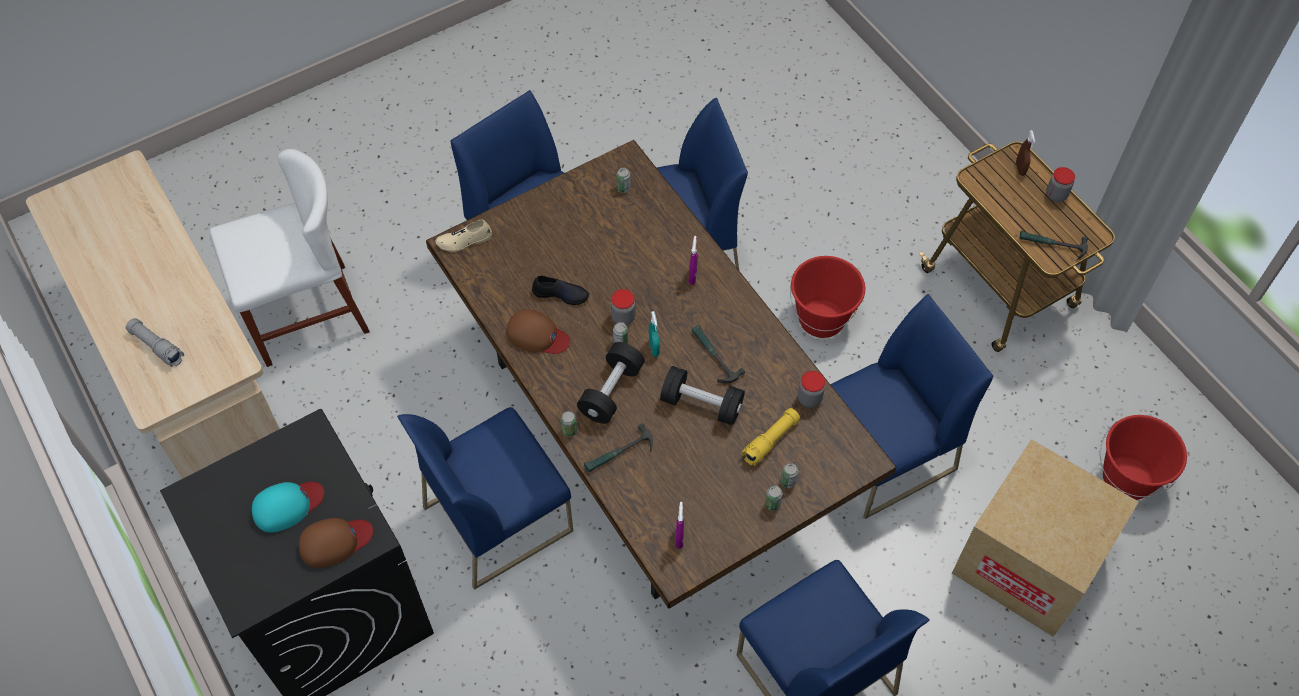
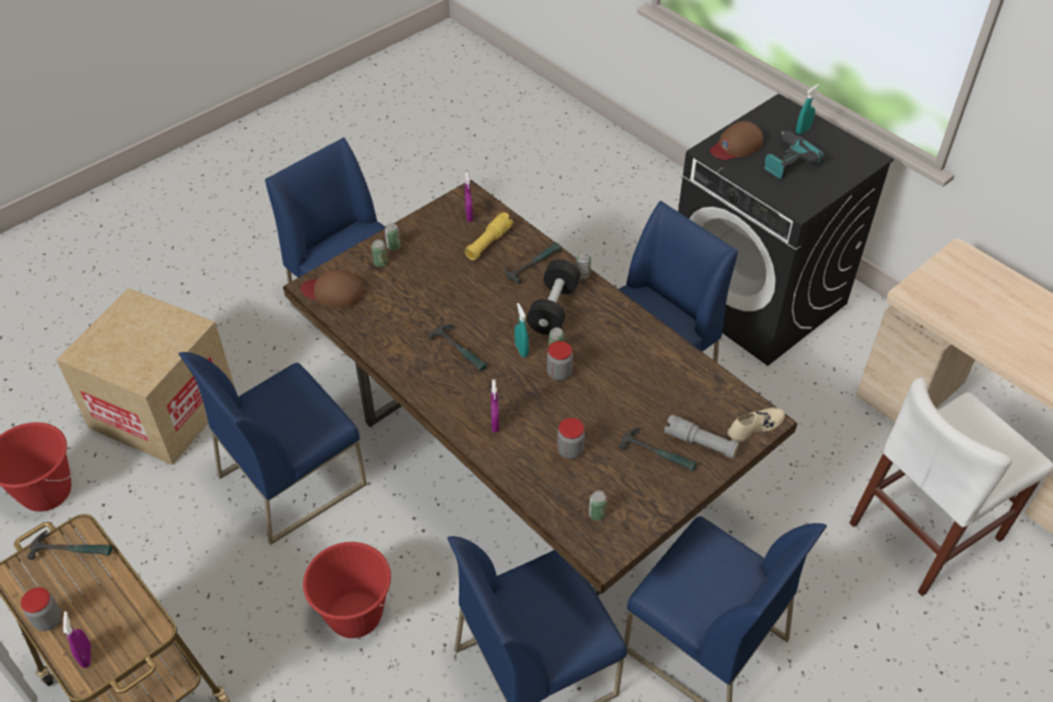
camera: 170 degrees right, 10 degrees down
(157, 346) = (995, 298): grey flashlight -> grey flashlight (700, 443)
(239, 557) = (803, 130): none -> turquoise spray bottle
(287, 506) = (786, 161): turquoise cap -> power drill
(537, 335) = (640, 345): brown cap -> brown cap (333, 292)
(556, 229) = (659, 453): none -> hammer
(561, 294) = (630, 387): black shoe -> none
(701, 404) = (466, 309): black dumbbell -> none
(770, 440) = (398, 290): yellow flashlight -> yellow flashlight (488, 243)
(809, 399) = (363, 327): jar -> jar (570, 450)
(1020, 168) = (86, 656): brown spray bottle -> purple spray bottle

